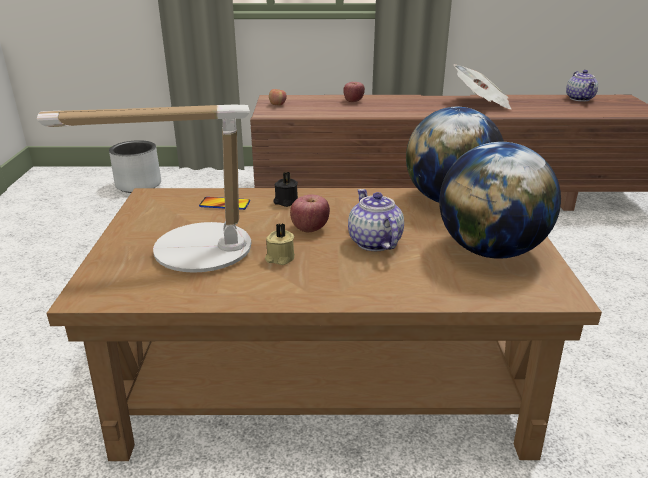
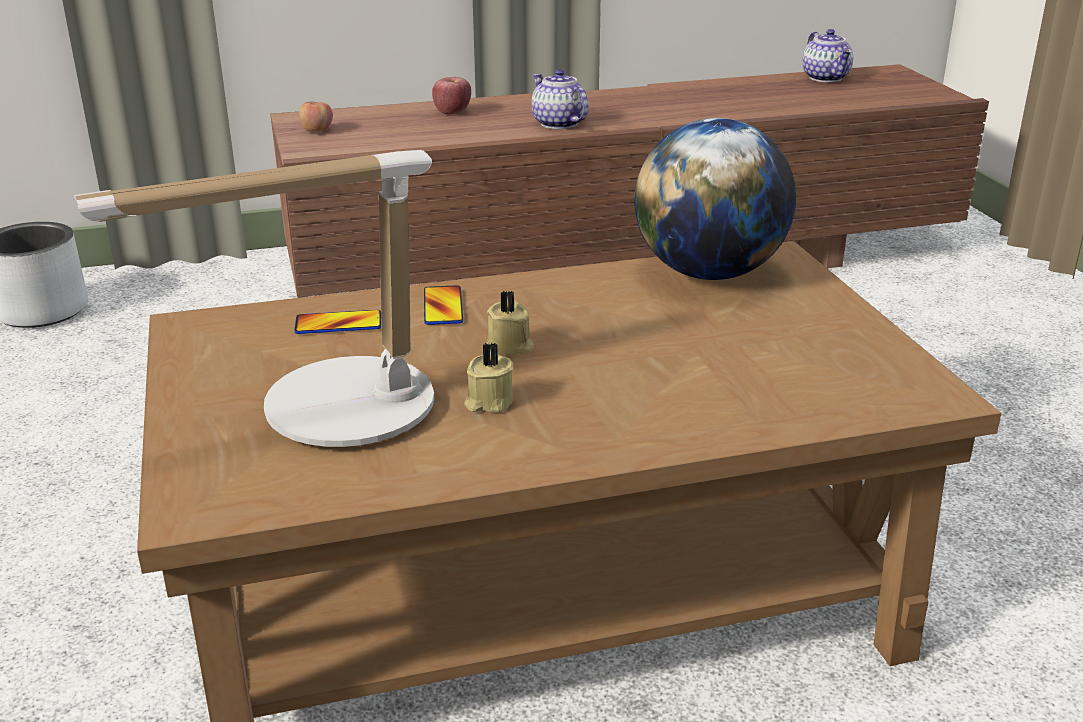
camera: 15 degrees left, 0 degrees up
(286, 202) = (443, 307): black candle -> phone
(310, 228) = (510, 347): apple -> beige candle
(373, 242) = (625, 355): teapot -> teapot (558, 124)
(481, 104) = (674, 99): newspaper -> none
(490, 250) = (808, 345): globe -> none

